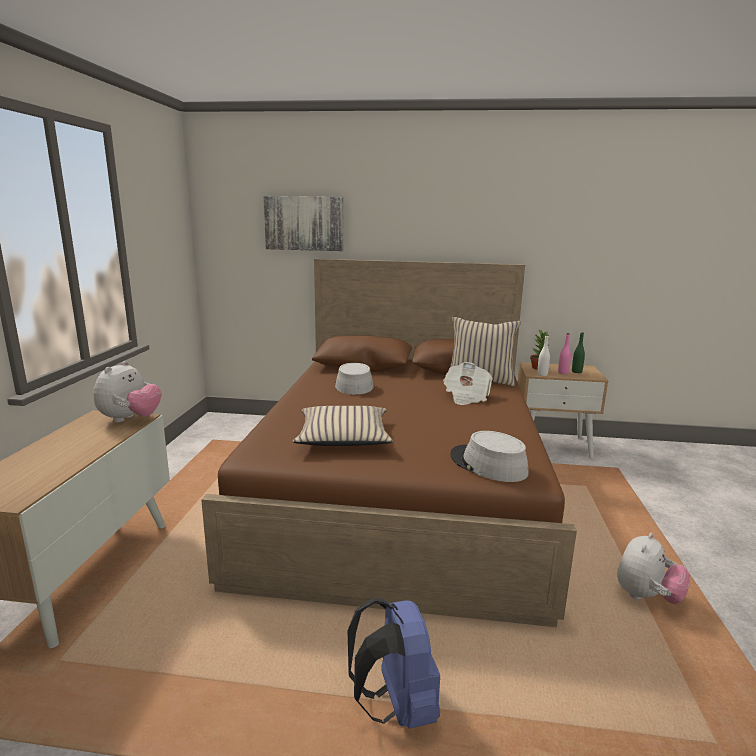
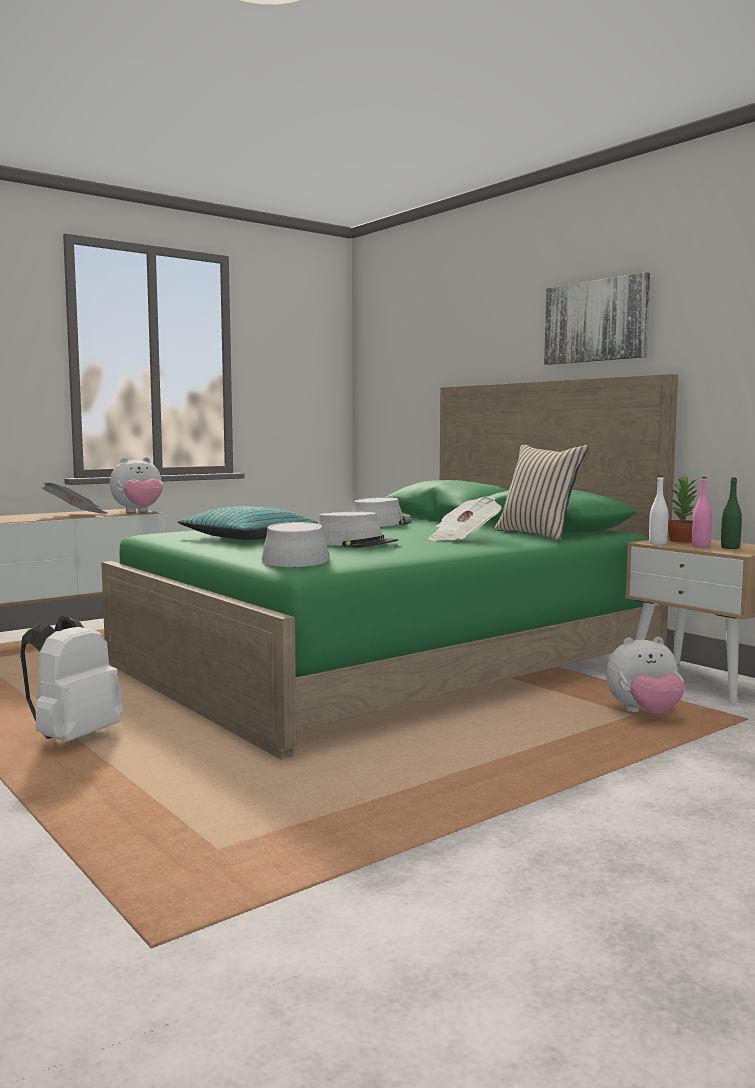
camera: 45 degrees right, 10 degrees down
(85, 446) = (76, 515): none -> newspaper
(304, 223) = (440, 345): picture -> picture (596, 321)
(343, 436) = (248, 537): beige pillow -> turquoise pillow
(396, 705) = (73, 738): blue backpack -> white backpack
(401, 490) = (389, 661): brown bed -> green bed
(439, 424) = (356, 543): none -> grey hat
(646, 597) = (432, 785): plush toy -> plush toy (644, 714)

